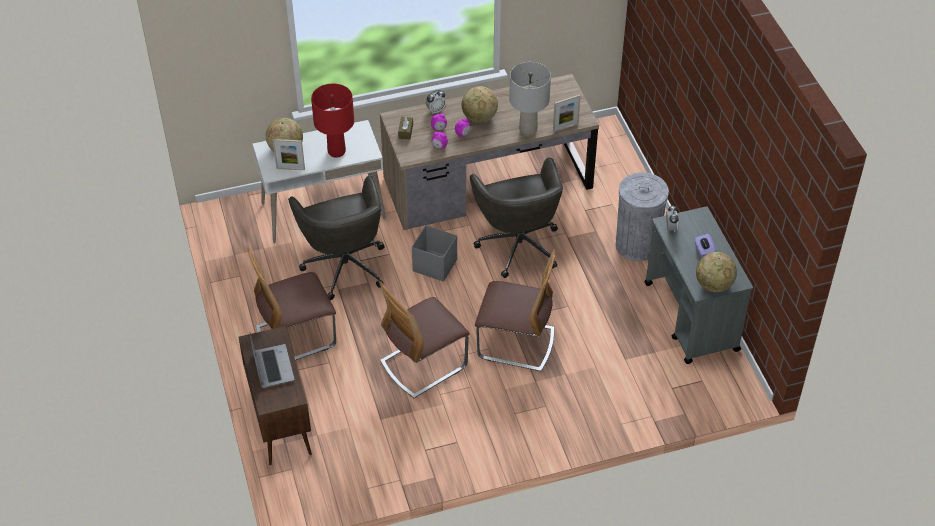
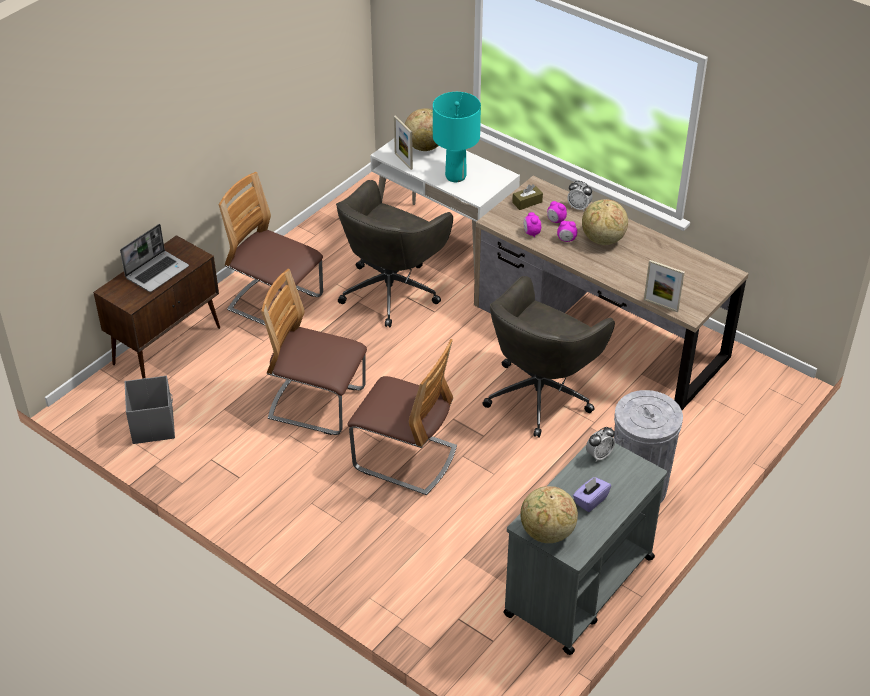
camera: 55 degrees right, 5 degrees down
(336, 151) = (455, 176): red table lamp -> turquoise table lamp
(434, 265) = (451, 349): grey storage box -> grey storage box (153, 425)
(516, 343) = (405, 458): chair -> chair turned 45 degrees counterclockwise
(528, 130) = (625, 280): grey table lamp -> none

